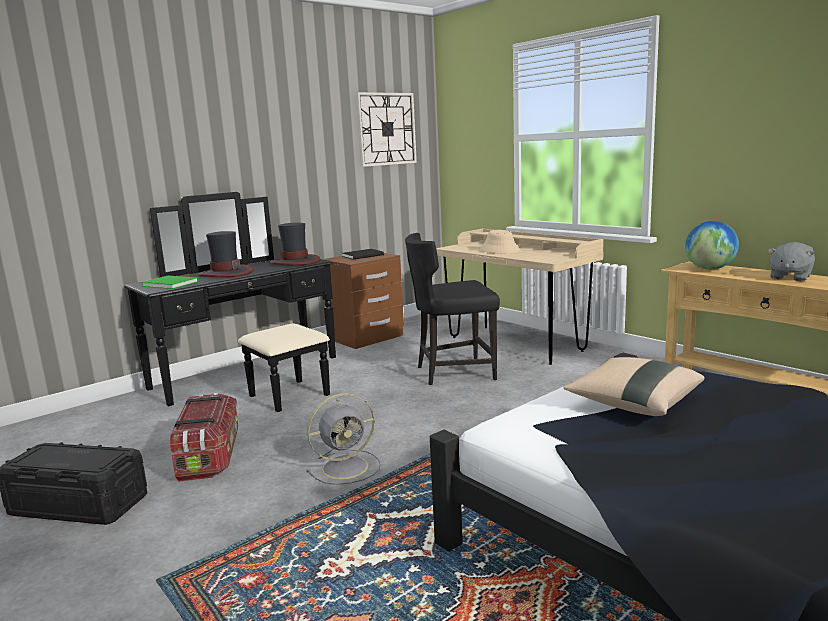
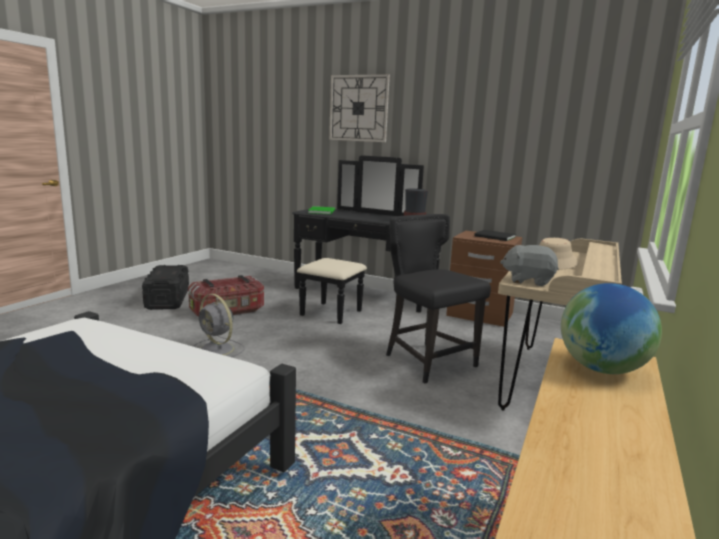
camera: 65 degrees right, 0 degrees up
(225, 273) = (360, 215): hat -> none
(386, 129) = (576, 114): wall clock -> wall clock (358, 108)
(633, 403) = (104, 363): beige pillow -> none
(789, 277) = (607, 438): grey plush toy -> grey plush toy (528, 281)

